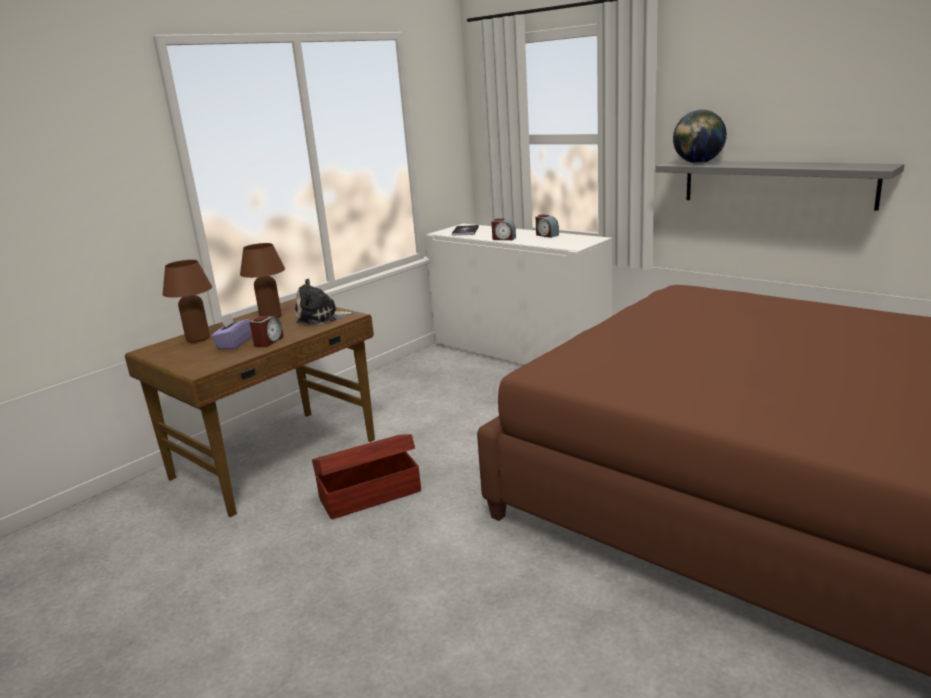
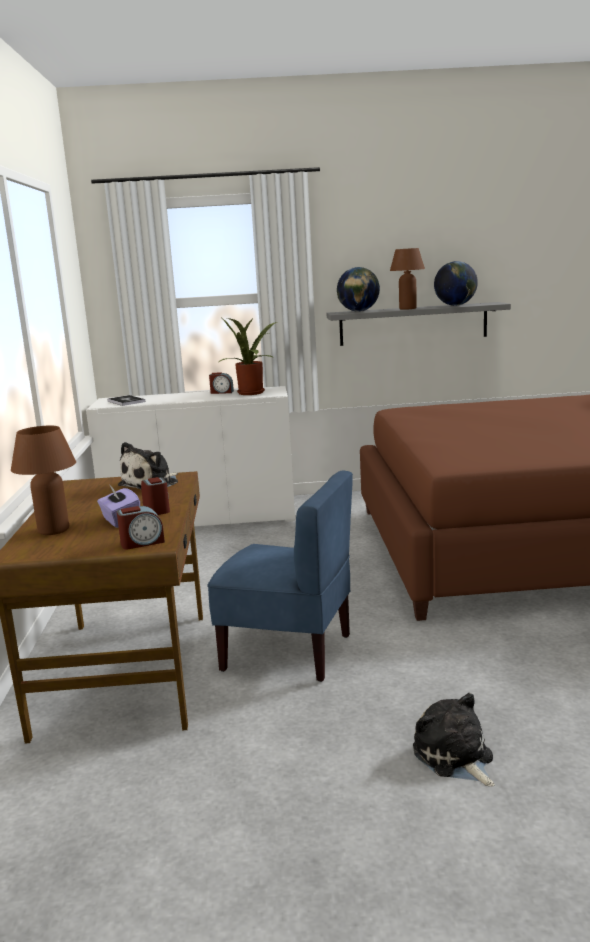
camera: 45 degrees left, 5 degrees down
(270, 317) = (87, 497): brown table lamp -> brown table lamp (407, 308)
(301, 640) = (455, 757): none -> plush toy
(368, 494) = (288, 651): brown storage box -> blue chair
(503, 239) = (188, 399): alarm clock -> alarm clock (142, 543)
(562, 242) = (252, 393): none -> potted plant
(821, 166) = (455, 305): none -> globe

